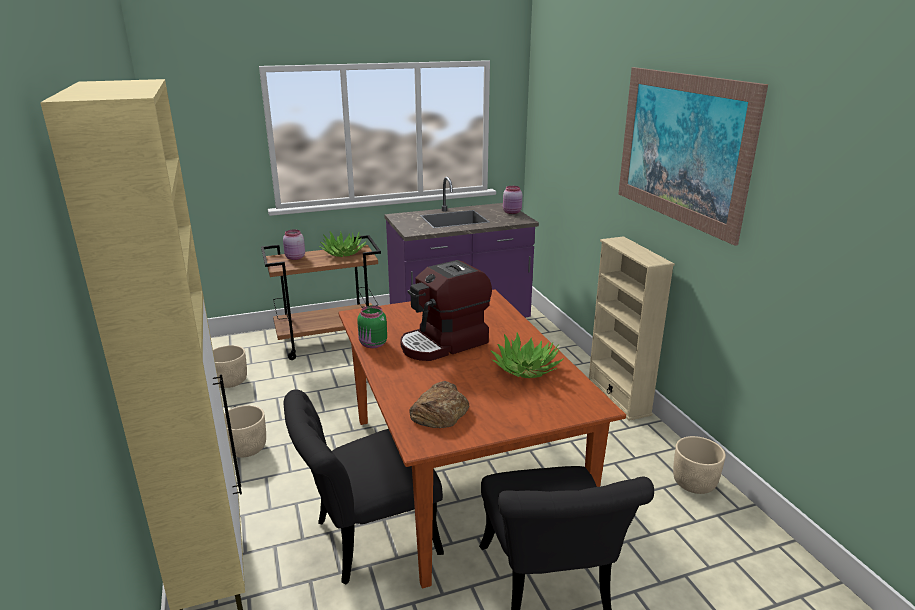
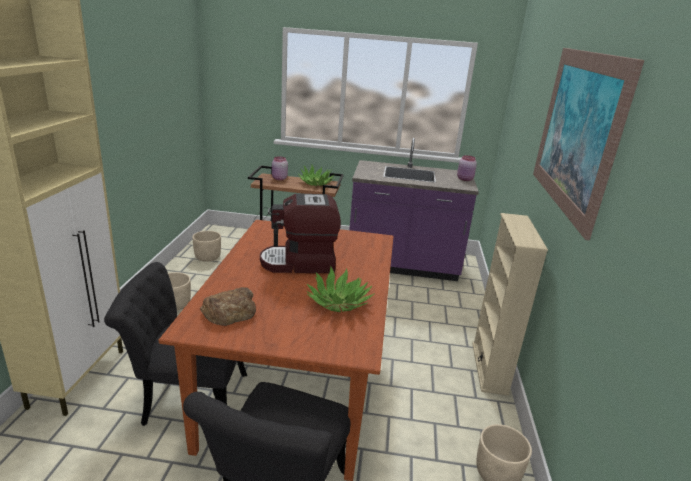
camera: 25 degrees right, 0 degrees up
(373, 344) = (248, 248): green jar -> none

